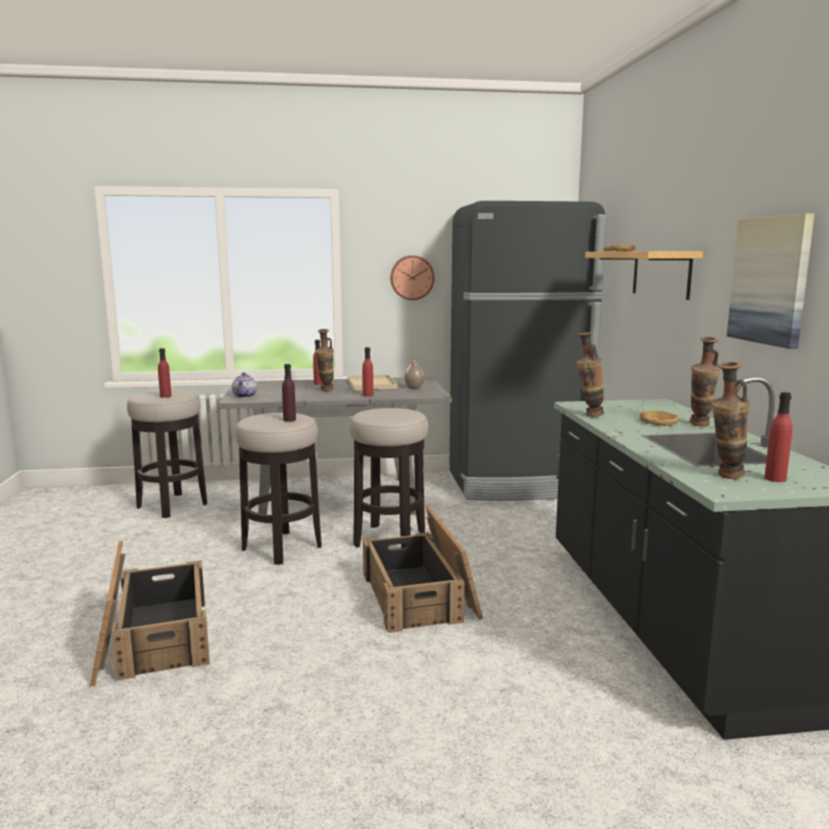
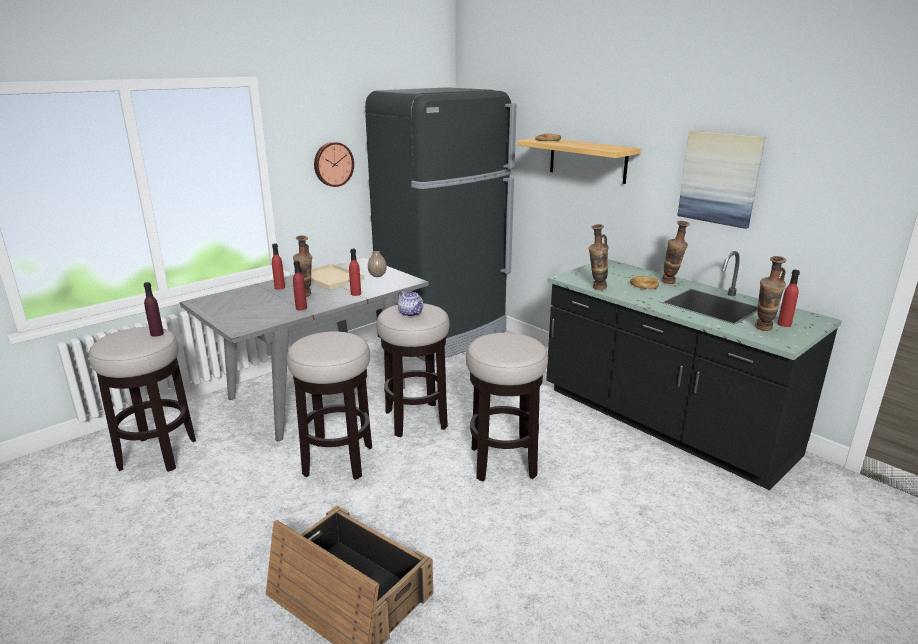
camera: 35 degrees left, 10 degrees up
(165, 396) = (145, 341): red bottle -> red bottle (301, 308)
(245, 396) = (239, 321): teapot -> teapot (411, 313)
(289, 419) = (345, 342): purple bottle -> purple bottle (157, 334)
(421, 595) = (503, 462): crate -> stool

